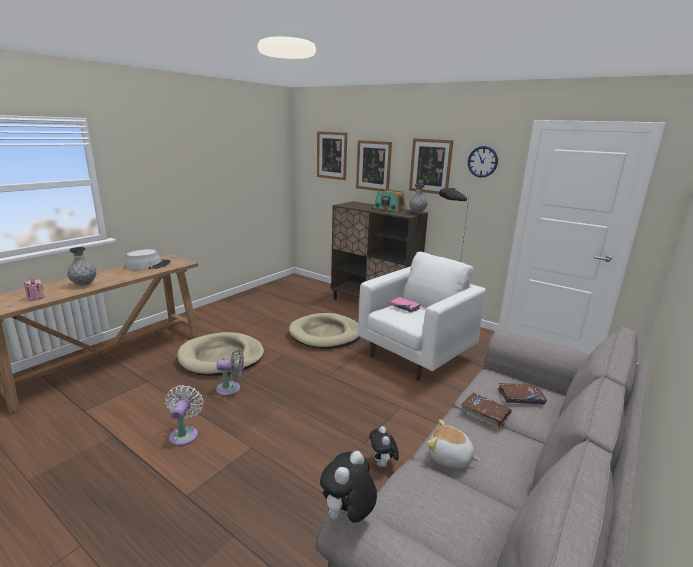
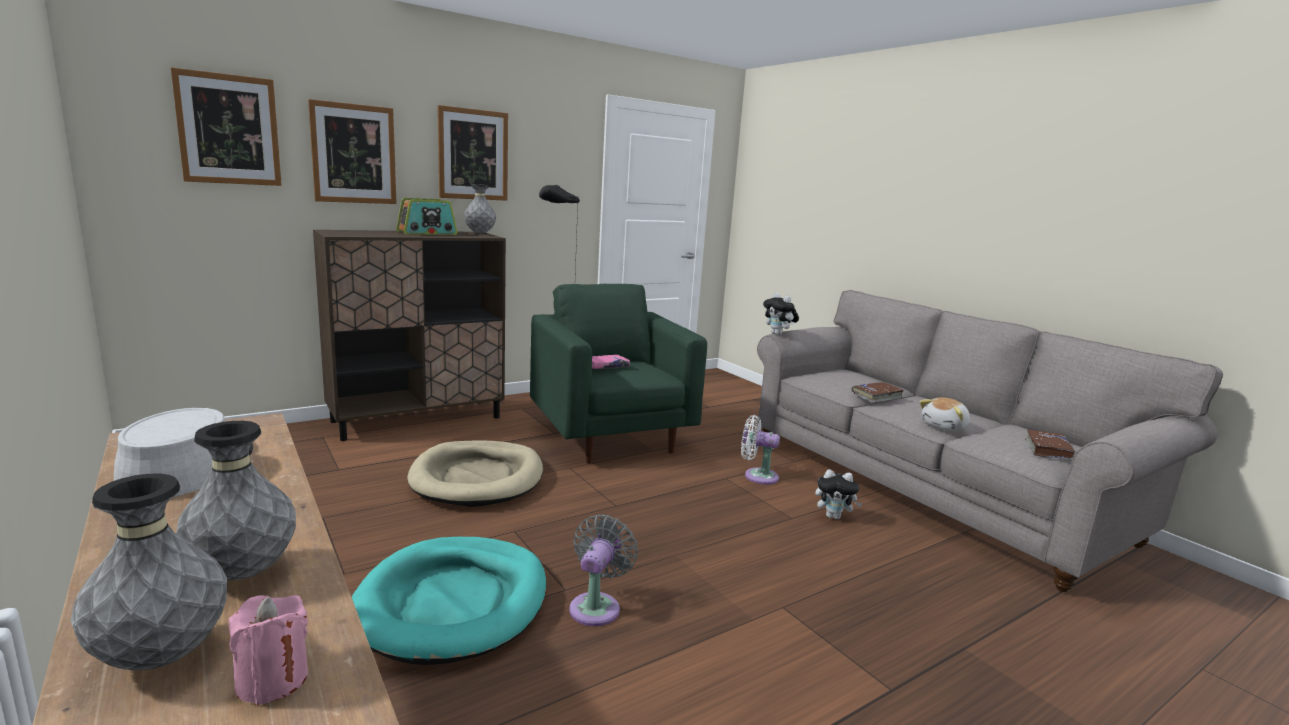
camera: 70 degrees left, 5 degrees down
(49, 288) = (161, 657): none -> grey vase
(184, 434) = (724, 681): white fan -> white fan (757, 476)
(221, 357) = (453, 603): beige dog bed -> turquoise dog bed
(347, 517) = (1120, 439): plush toy -> plush toy (778, 334)
(416, 355) = (611, 437): white armchair -> green armchair
(482, 161) = (552, 148): wall clock -> none
(520, 398) = (851, 379): brown book -> brown book (1048, 450)

